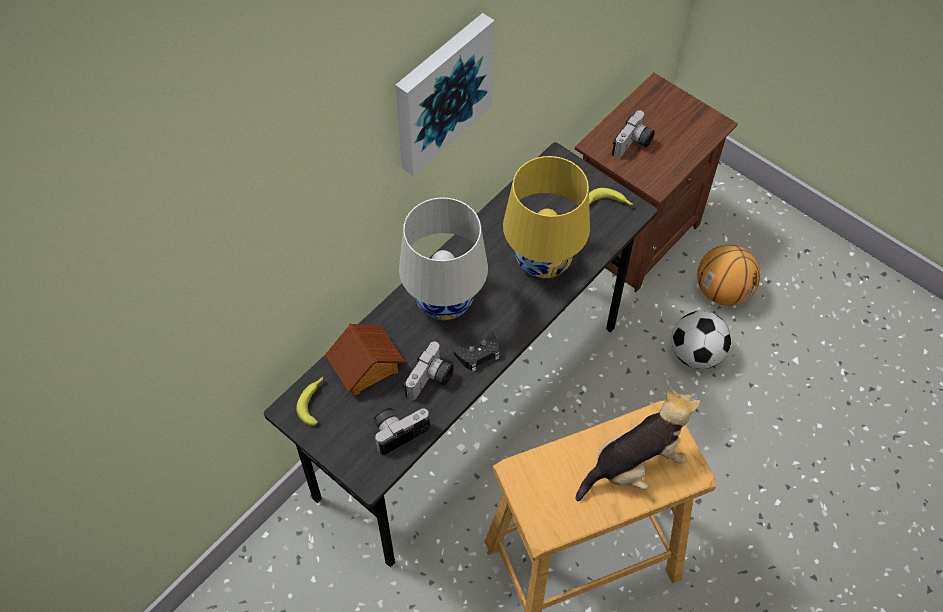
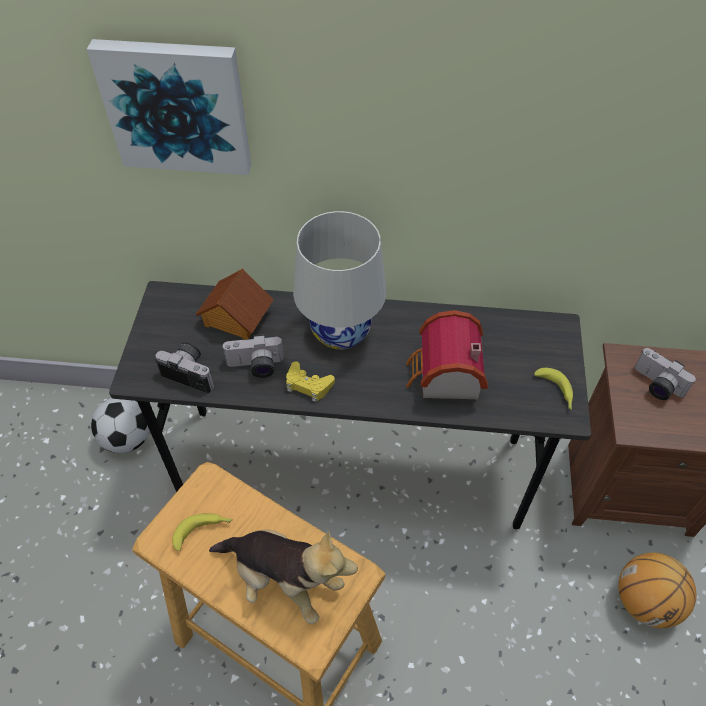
camera: 55 degrees right, 5 degrees down
(314, 402) = (179, 304): banana -> banana (203, 531)
(441, 92) = (427, 117): picture -> picture (177, 106)
(479, 354) = (308, 385): black game controller -> yellow game controller
(543, 261) = (444, 377): yellow table lamp -> toy house
(633, 144) = (655, 385): camera -> camera turned 45 degrees clockwise
(696, 354) = (557, 617): football -> football (128, 438)

